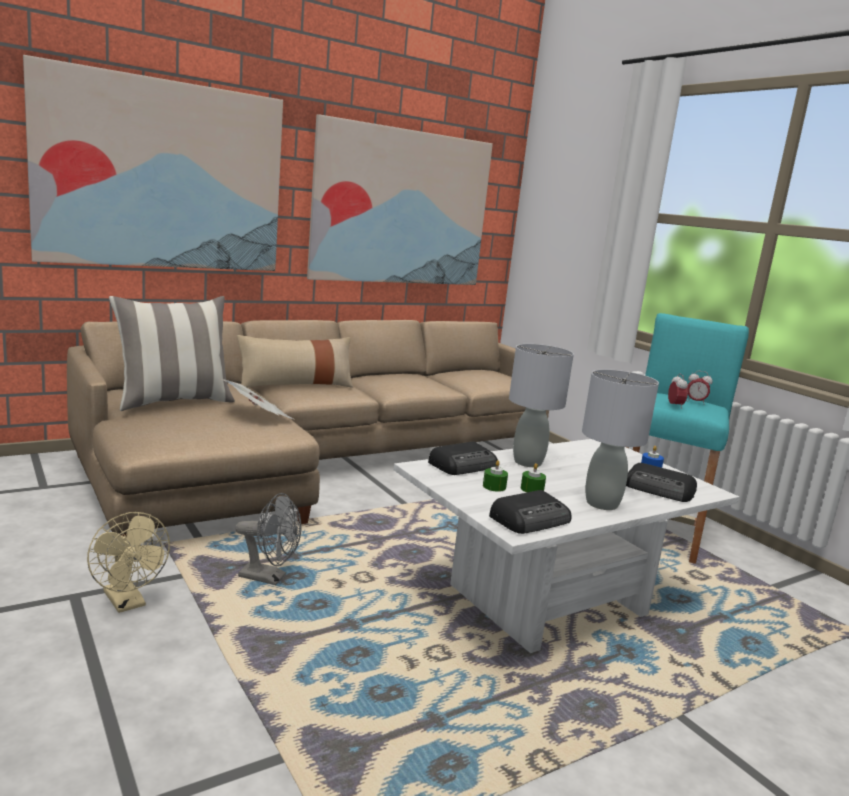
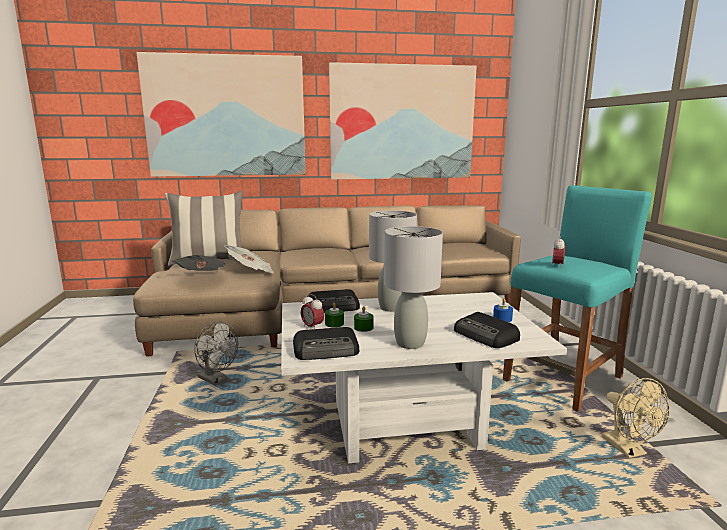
camera: 25 degrees right, 0 degrees up
(128, 603) = (120, 385): beige fan -> beige fan (628, 450)
(203, 429) = (202, 277): none -> newspaper
(296, 384) = (306, 251): beige pillow -> none
(695, 402) = (587, 263): alarm clock -> alarm clock (312, 327)

